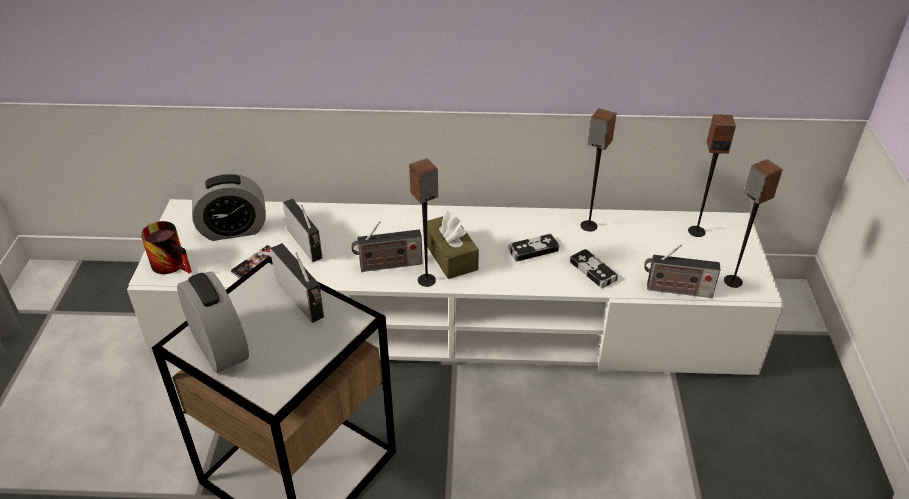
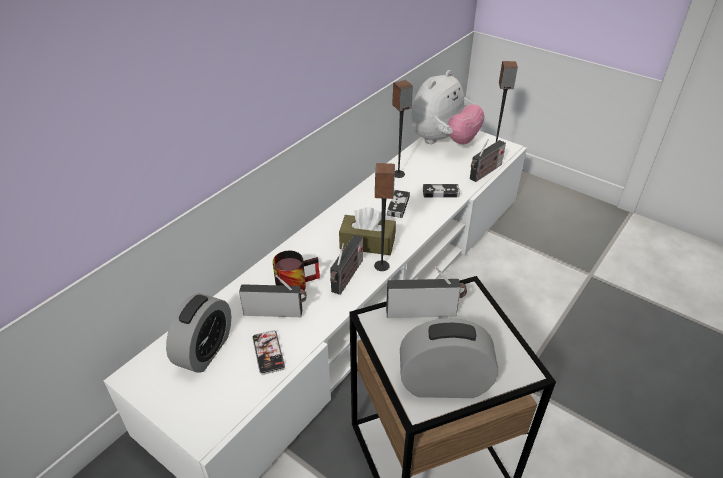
camera: 55 degrees left, 0 degrees up
(174, 263) = (206, 411): mug -> mug (295, 284)
(696, 231) = (442, 141): speaker -> plush toy

